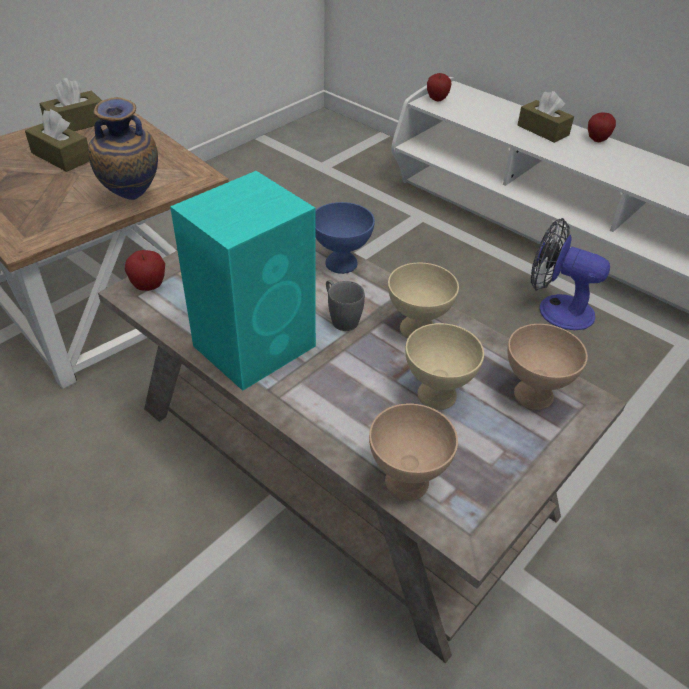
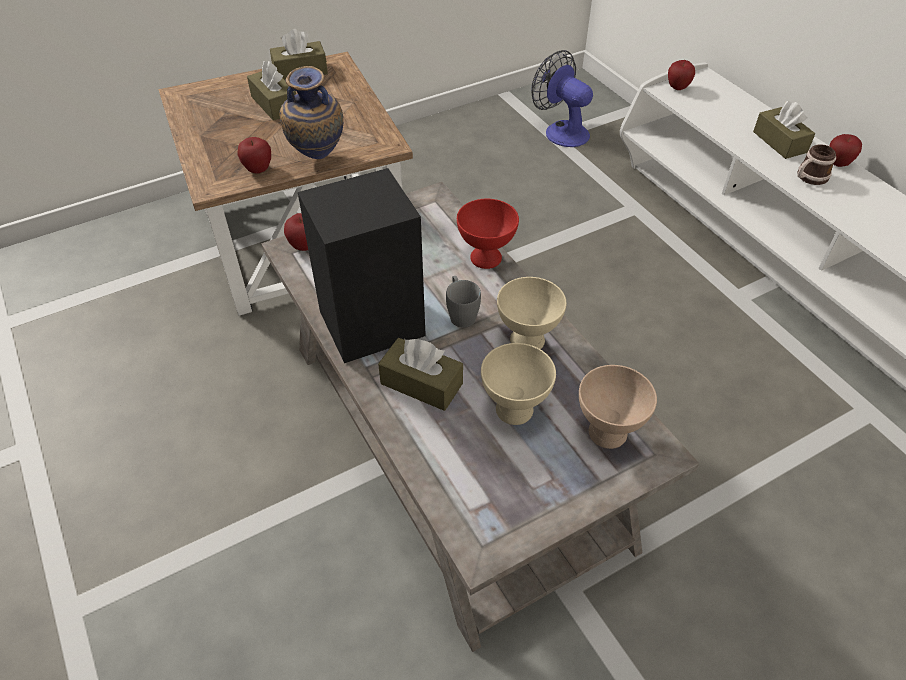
camera: 20 degrees right, 5 degrees up
(70, 219) = (258, 169): none -> apple
(257, 344) = (374, 322): turquoise speaker -> black speaker
(333, 392) = (421, 383): none -> brown tissue box
(341, 263) = (486, 257): blue bowl -> red bowl
(408, 483) = (449, 485): beige bowl -> none
(556, 309) = (737, 339): fan -> fan (561, 131)
(580, 154) = (809, 178): none -> mug

